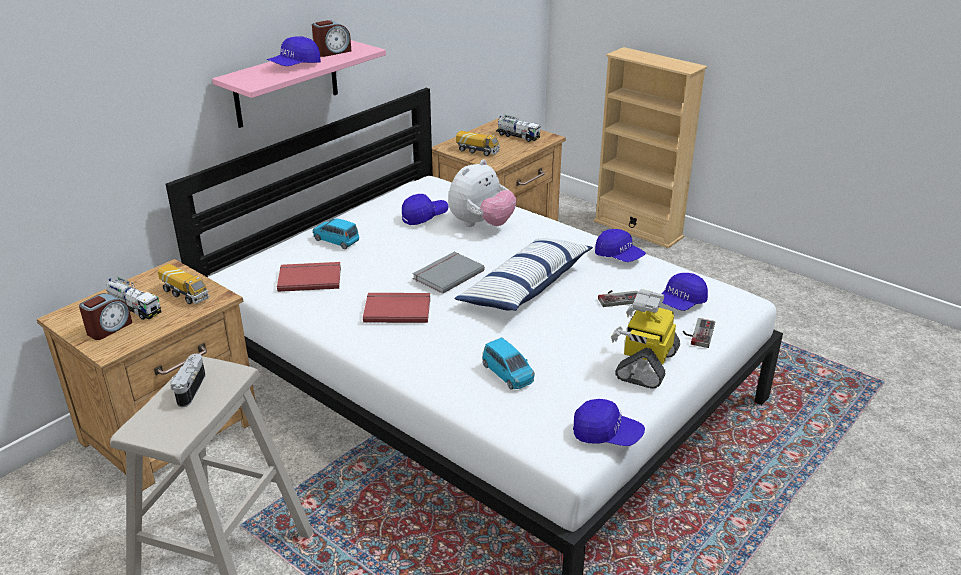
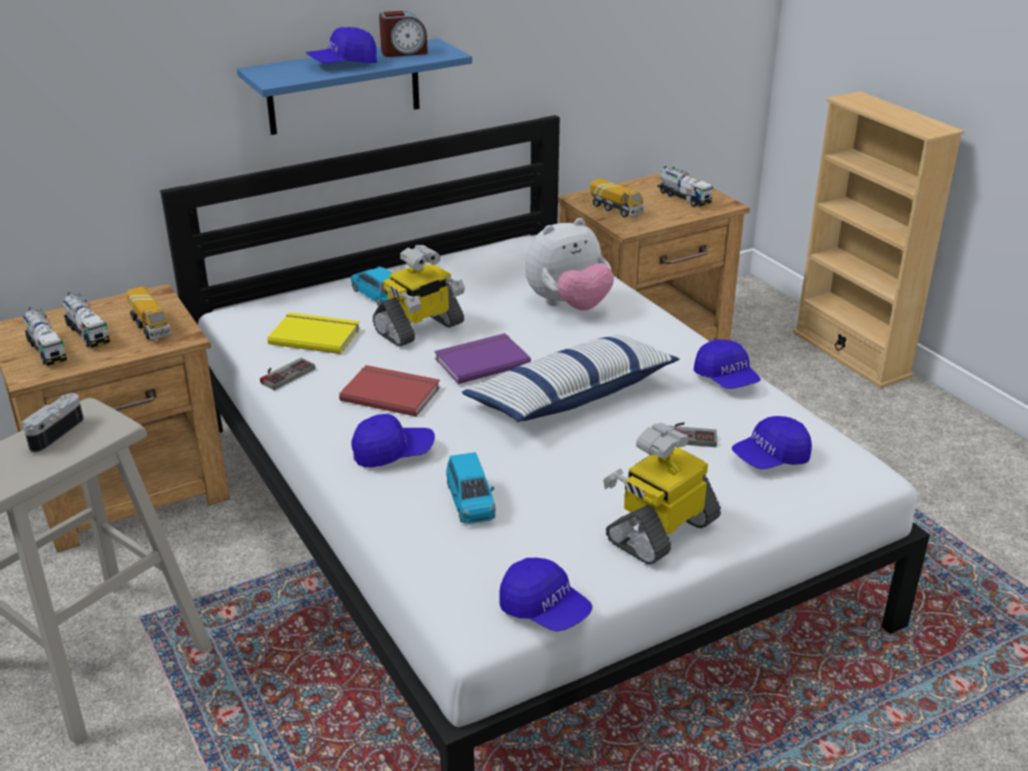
camera: 20 degrees right, 0 degrees up
(109, 328) = (46, 350): alarm clock -> toy truck
(286, 84) = (344, 87): pink shelf -> blue shelf
(309, 278) = (315, 335): red book -> yellow book
(385, 259) = (419, 328): none -> toy robot
(424, 217) = (503, 283): blue cap -> blue cap (393, 453)
(447, 274) = (480, 360): grey book -> purple book
(697, 333) = (764, 504): game controller -> game controller (283, 373)

